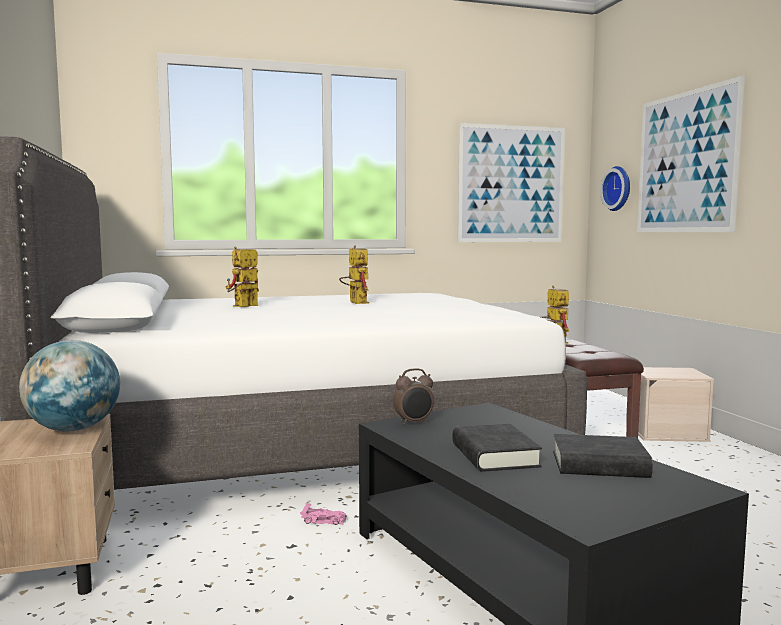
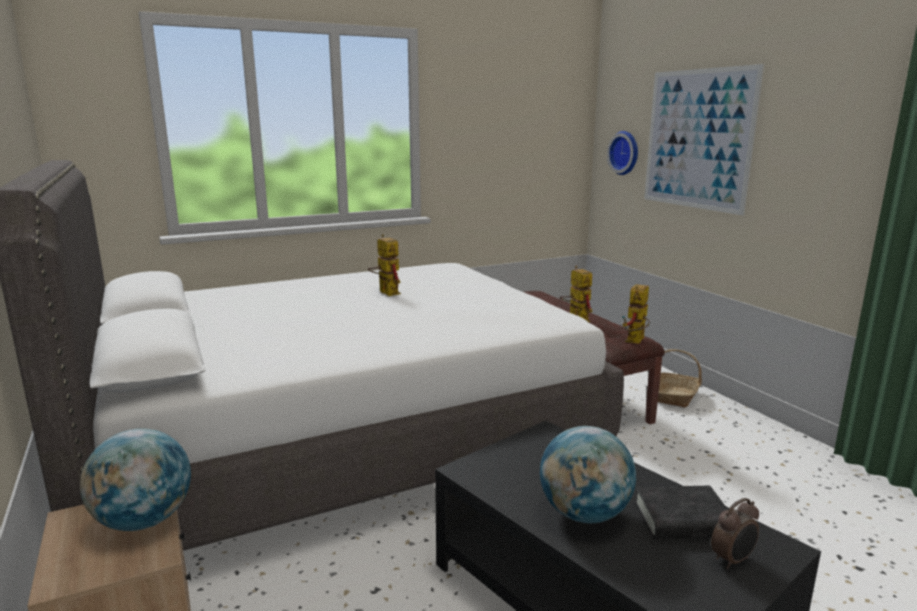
camera: 10 degrees left, 10 degrees up
(243, 306) = (272, 309): toy robot -> toy robot (635, 342)
(324, 520) = (397, 550): pink toy car -> none
(414, 423) = (488, 463): alarm clock -> alarm clock (733, 560)
(494, 455) = (584, 514): black book -> globe
(511, 184) = (522, 146): picture -> none
(668, 432) = (675, 396): beige storage box -> basket

